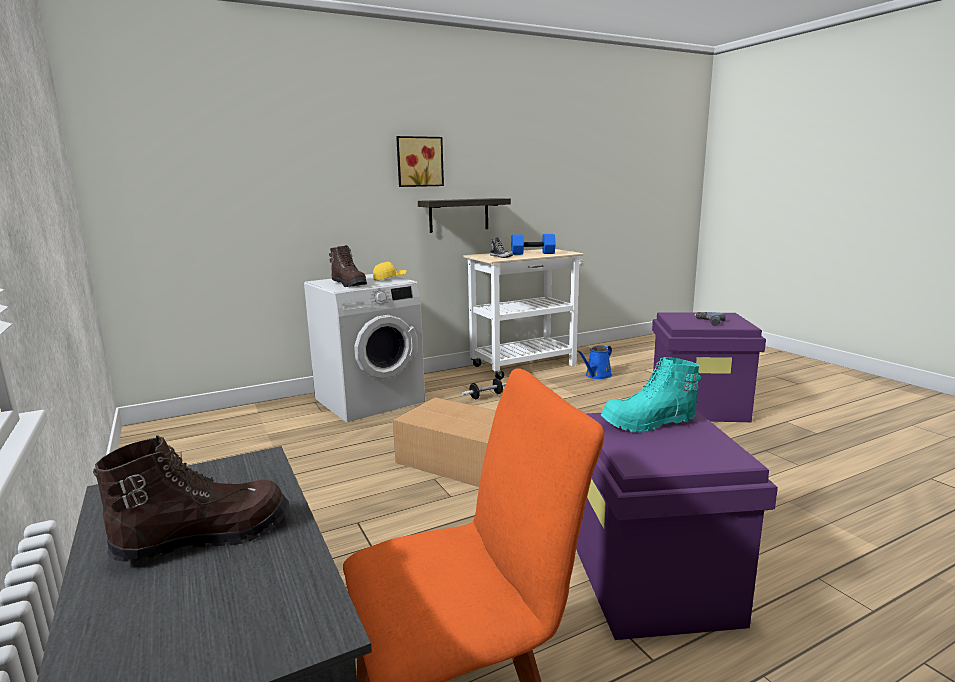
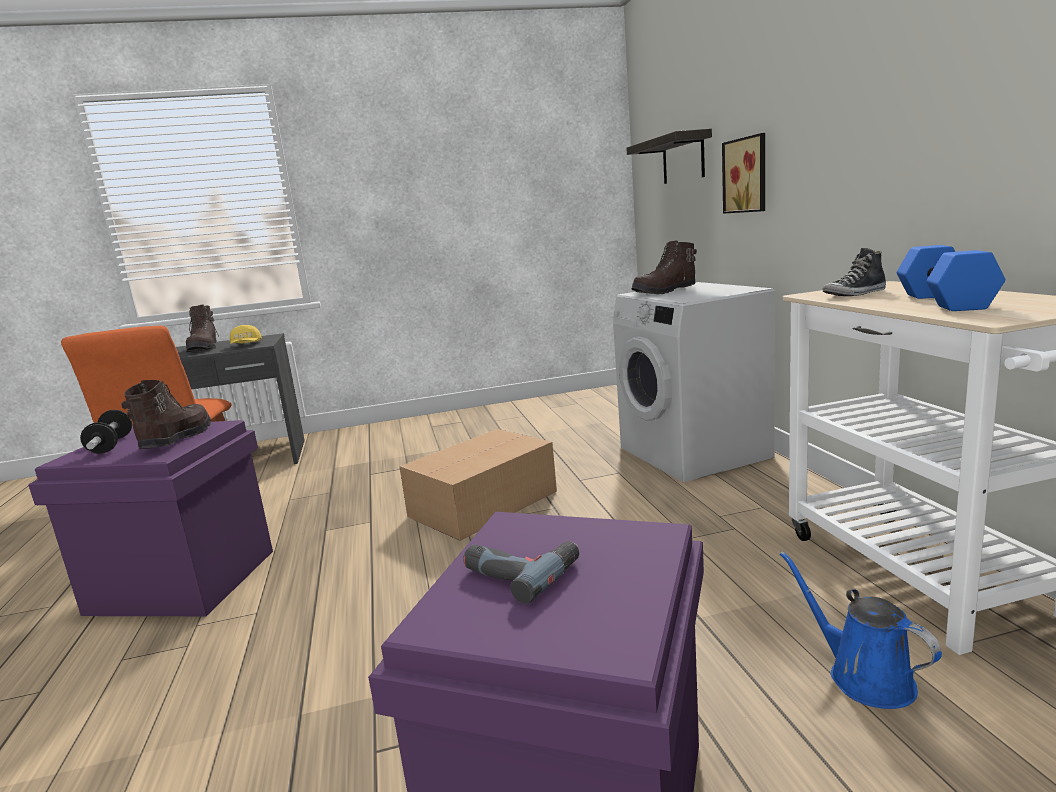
camera: 105 degrees right, 0 degrees up
(389, 278) = (708, 295): yellow cap -> yellow cap (246, 345)
(419, 161) = (840, 91): picture -> picture (747, 175)
(459, 215) = (897, 193): shelf -> shelf (683, 159)
(486, 396) = (702, 524): dumbbell -> dumbbell (111, 445)
(649, 423) = (175, 439): turquoise boot -> brown boot

